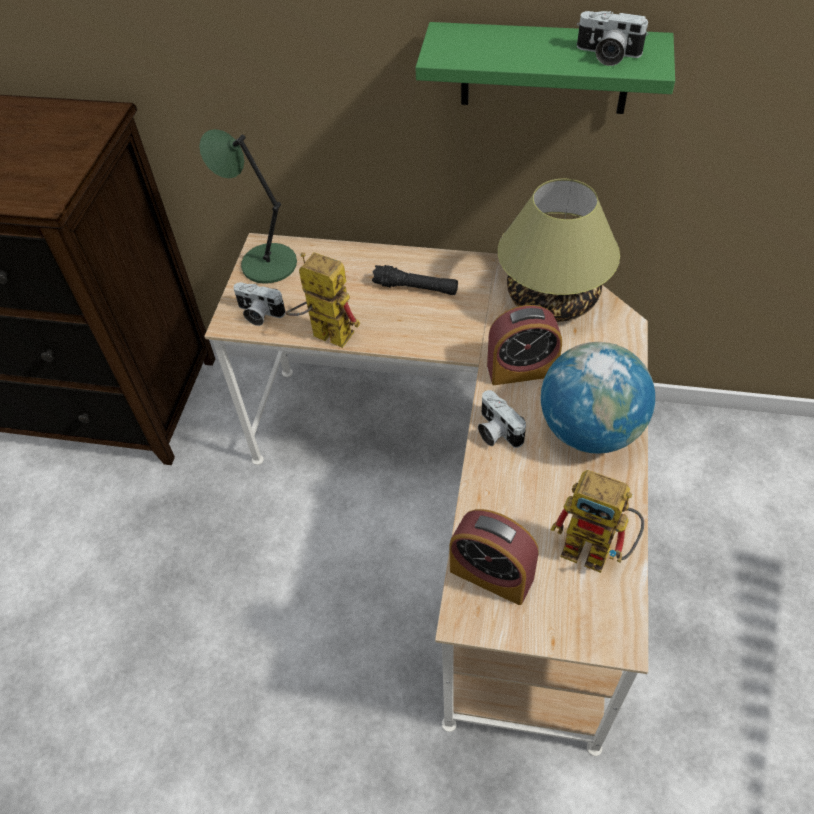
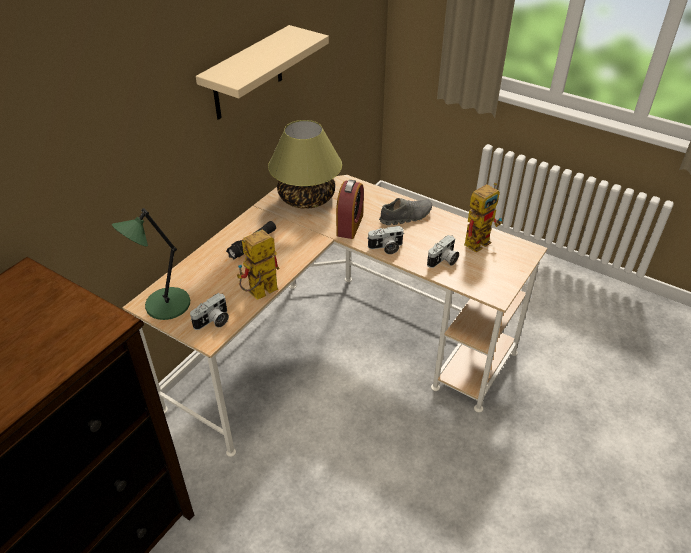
camera: 70 degrees left, 10 degrees down
(491, 574) = (476, 278): alarm clock -> none
(545, 68) = (248, 74): green shelf -> beige shelf
(590, 430) = (405, 217): globe -> grey shoe
(607, 55) = (290, 42): camera -> camera (443, 261)

